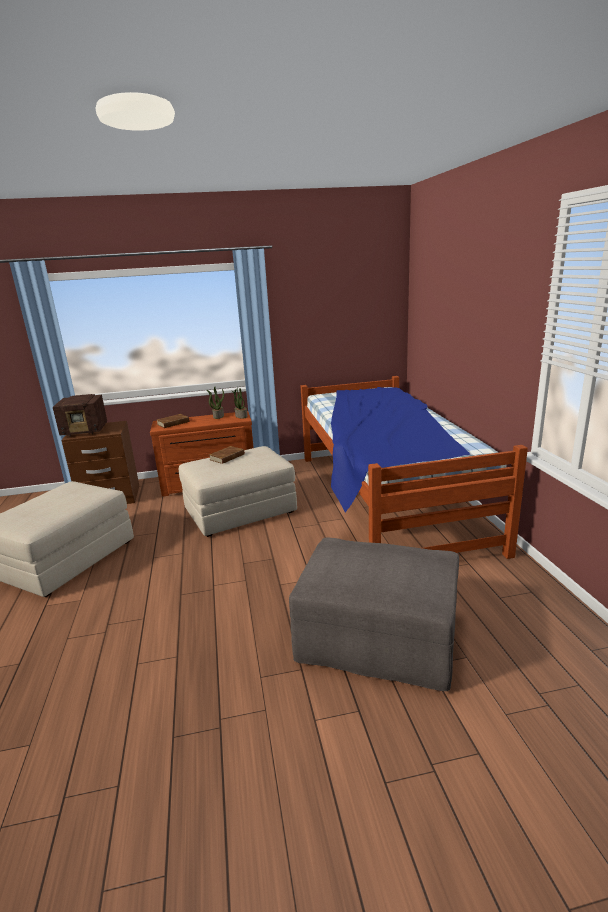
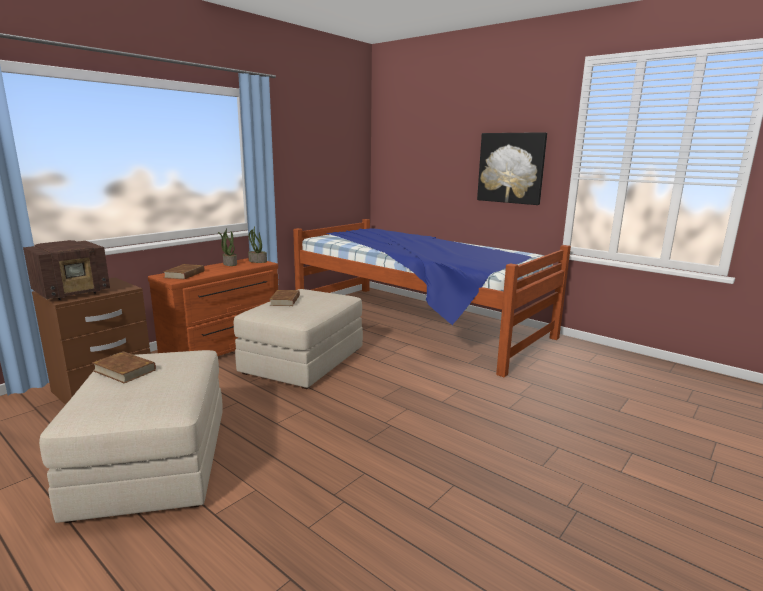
camera: 40 degrees left, 5 degrees down
(55, 494) = (124, 370): none -> brown book
(378, 637) = (567, 408): grey ottoman -> none
(496, 337) = (511, 168): none -> picture

